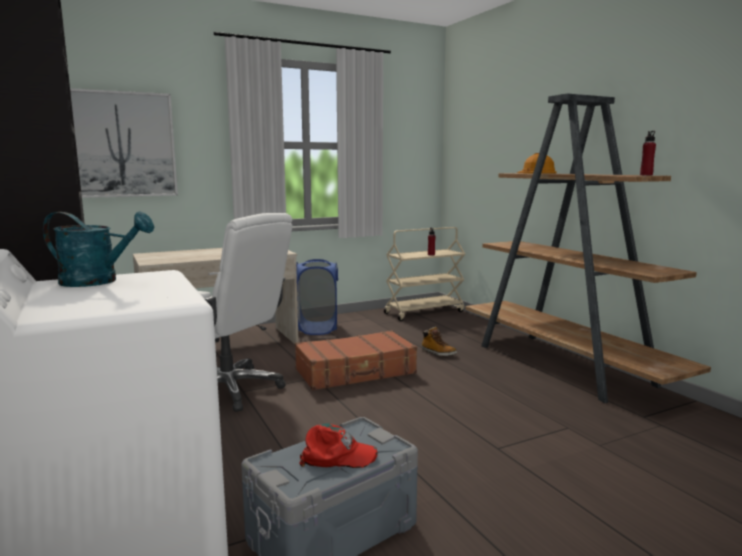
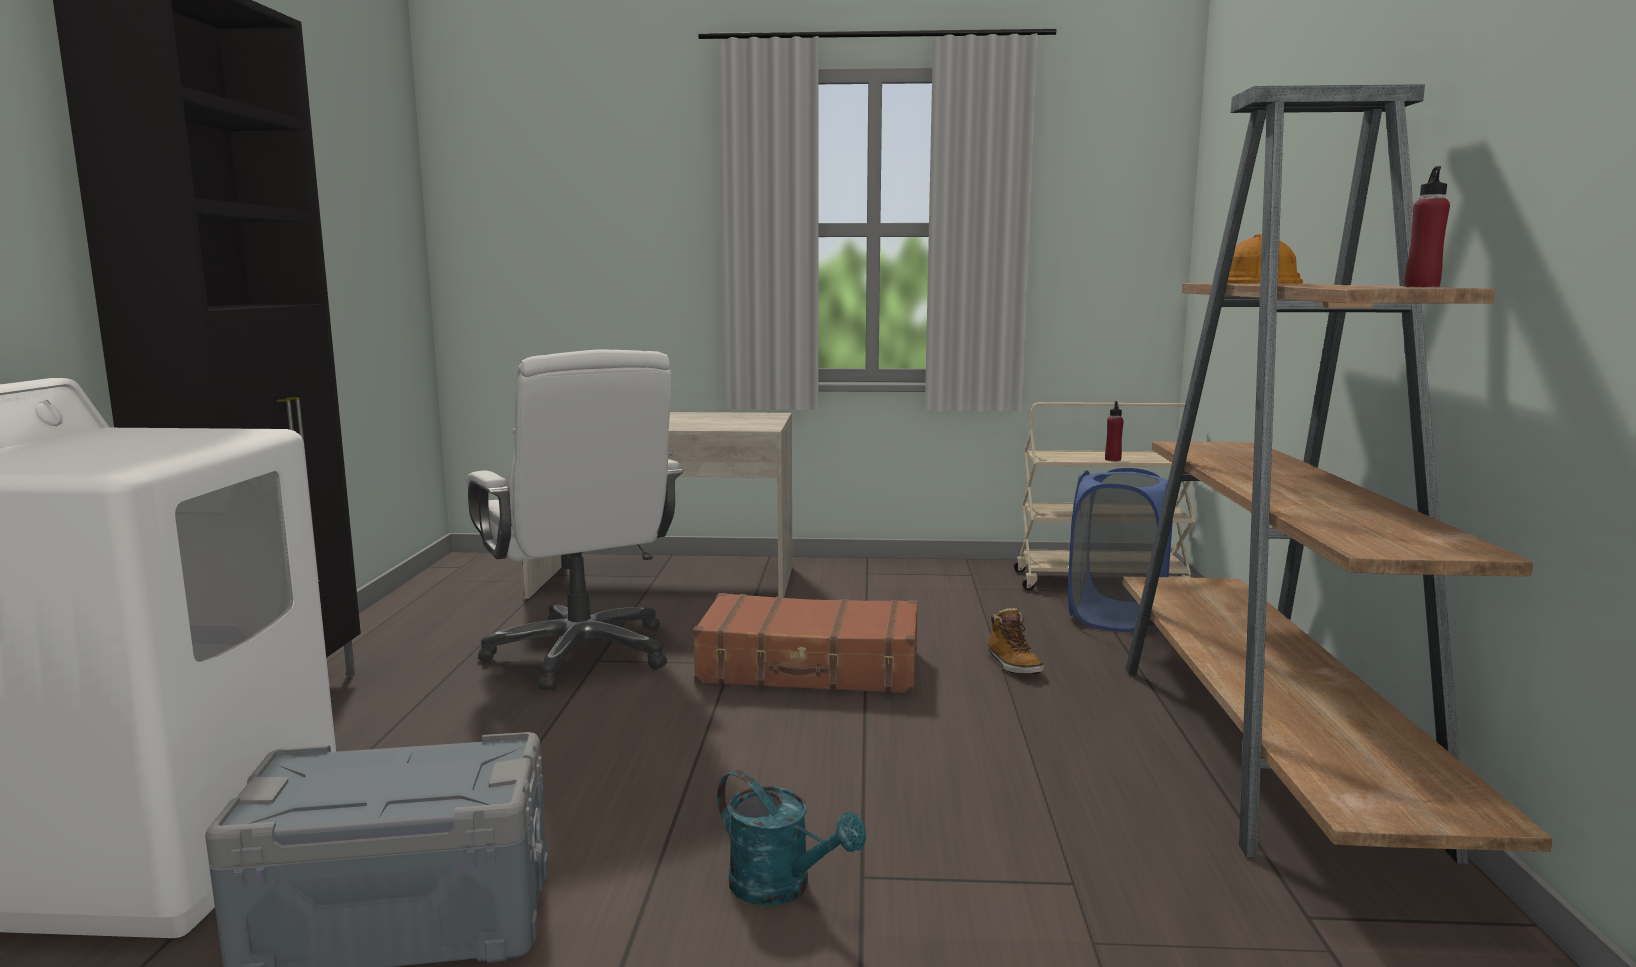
camera: 30 degrees right, 0 degrees up
(98, 281) = (146, 435): turquoise watering can -> turquoise watering can (781, 888)
(119, 144) = (553, 234): picture -> none
(317, 328) = (854, 579): blue laundry basket -> blue laundry basket (1116, 616)
(337, 456) = (394, 784): red cap -> none

